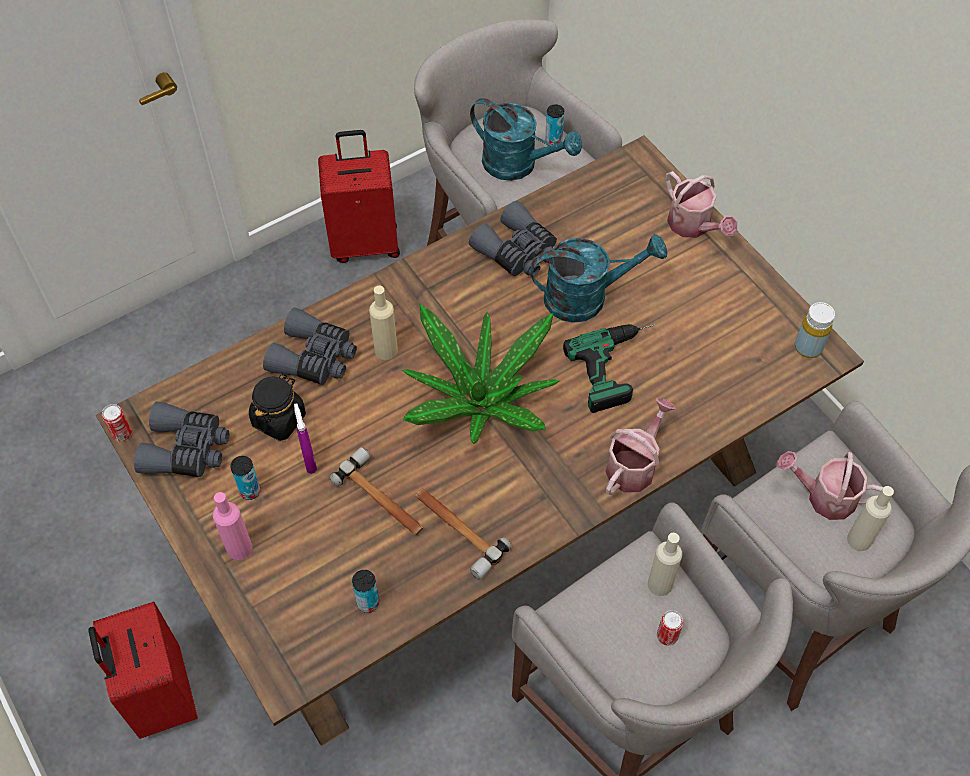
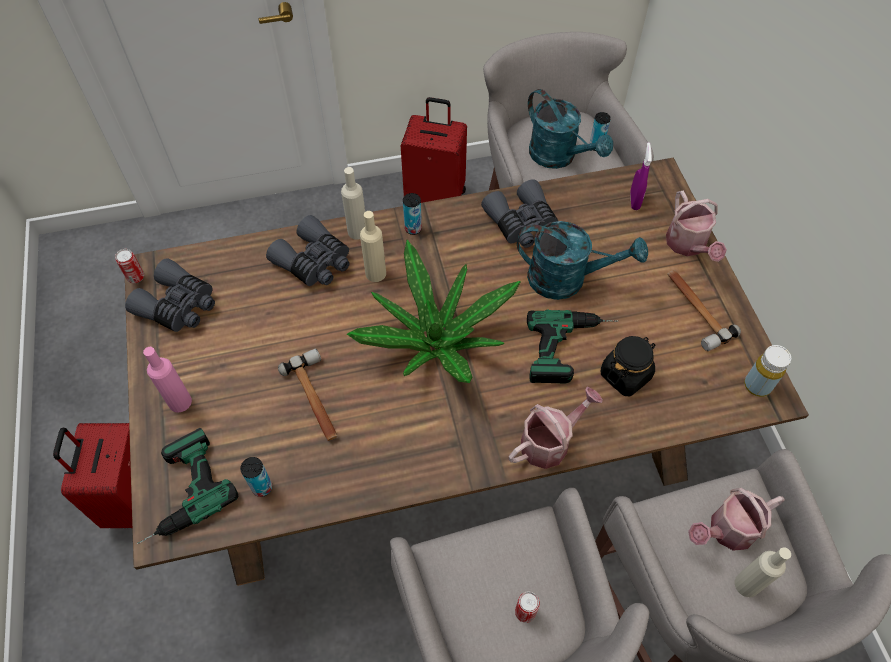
camera: 20 degrees right, 0 degrees up
(250, 491) = (211, 356): can -> can (413, 228)
(279, 419) = (263, 304): black jar -> black jar (625, 375)
(282, 637) = (177, 492): none -> power drill
(309, 460) = (271, 346): purple spray bottle -> purple spray bottle (634, 201)
(456, 530) = (366, 448): hammer -> hammer (695, 310)
(660, 584) = (537, 560): beige bottle -> beige bottle (357, 231)
(824, 496) = (726, 530): watering can -> watering can turned 60 degrees counterclockwise

